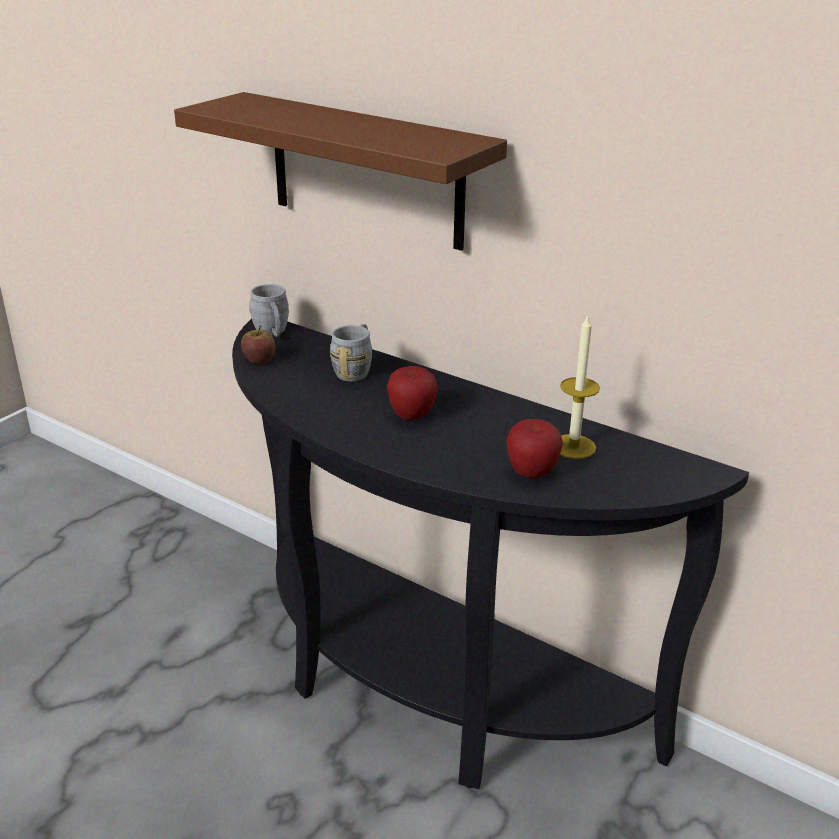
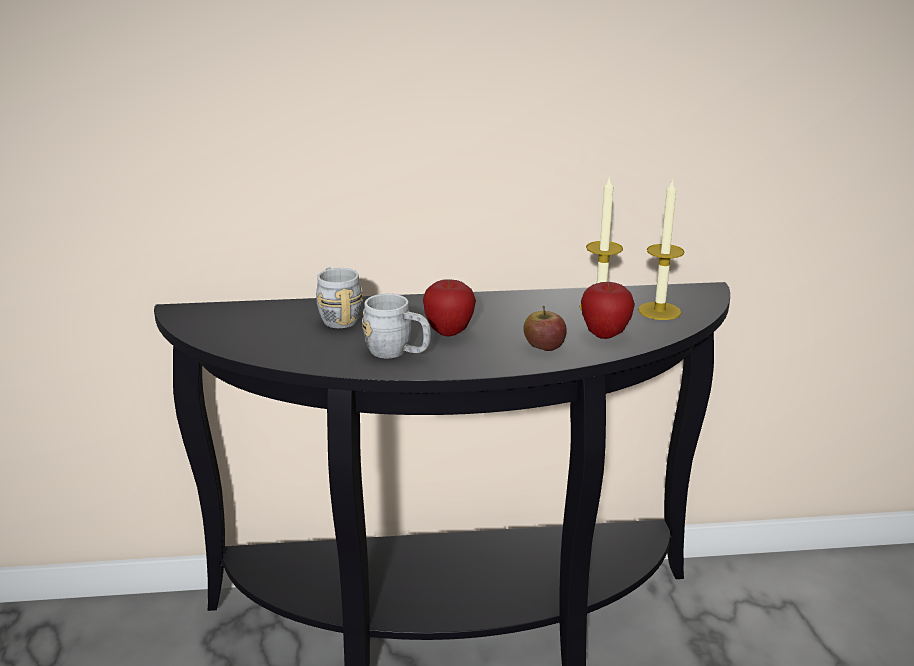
camera: 40 degrees left, 5 degrees down
(259, 360) = (231, 340): apple -> apple (544, 347)
(272, 333) = (202, 315): grey mug -> grey mug (397, 352)
(366, 171) = (292, 105): brown shelf -> none
(623, 473) = (659, 311): none -> candle

